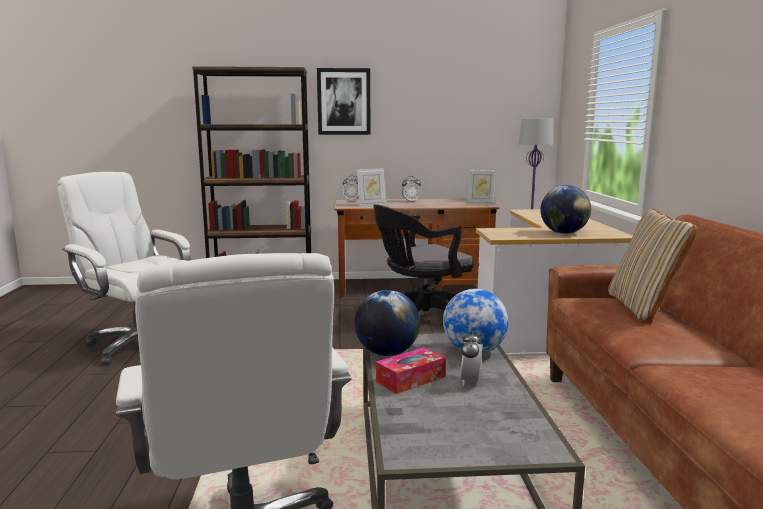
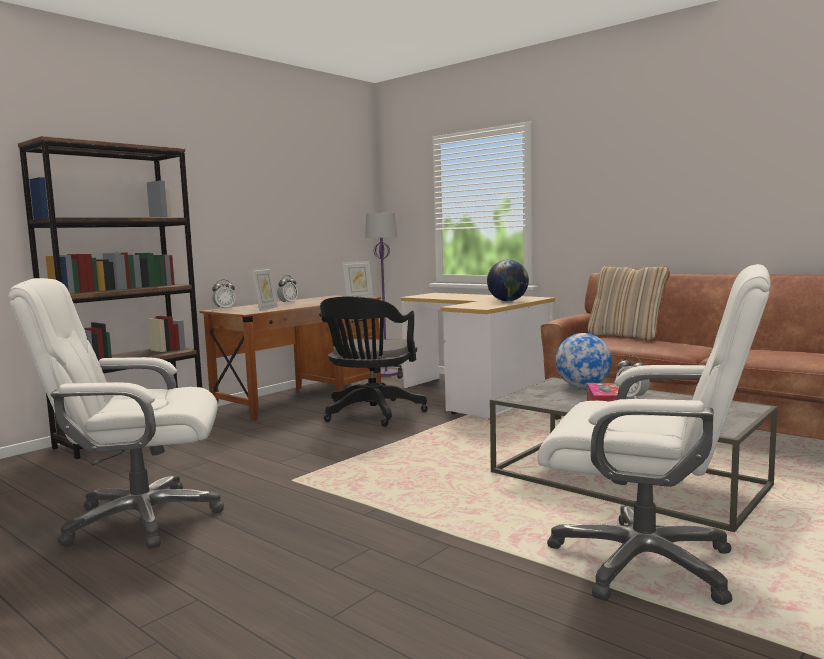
camera: 45 degrees left, 5 degrees down
(344, 101) = (197, 193): picture -> none
(387, 353) = (545, 402): globe -> none

